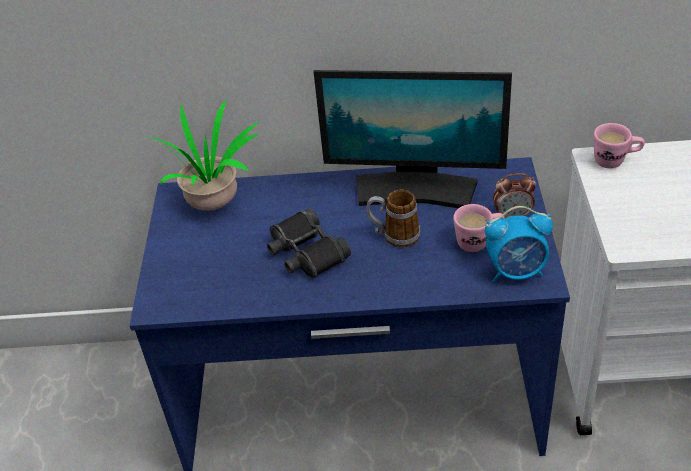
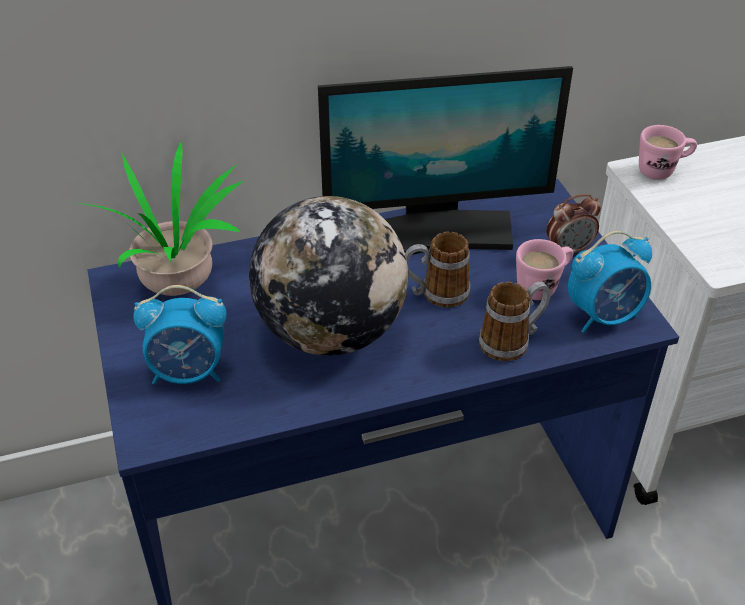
camera: 20 degrees left, 0 degrees up
(198, 266) = (189, 372): none -> alarm clock
(306, 253) = (331, 332): black binoculars -> globe
(436, 280) = (512, 341): none -> mug

